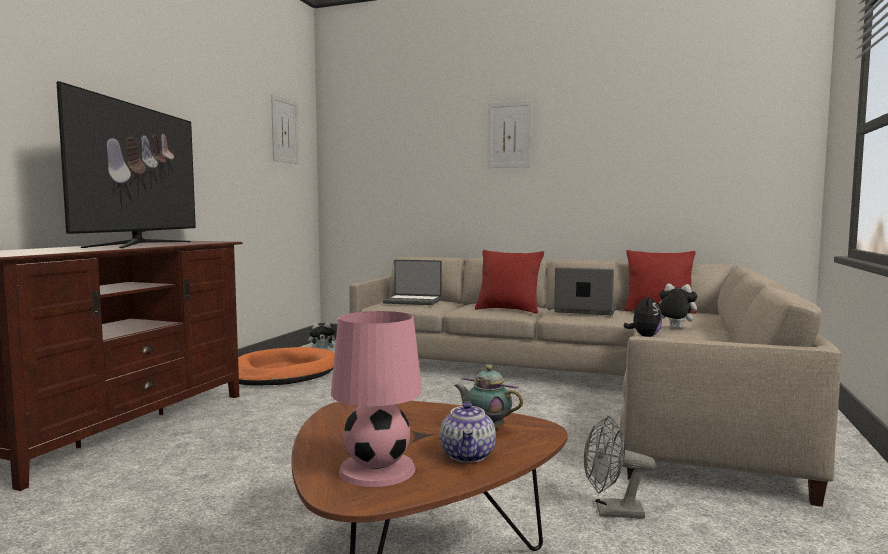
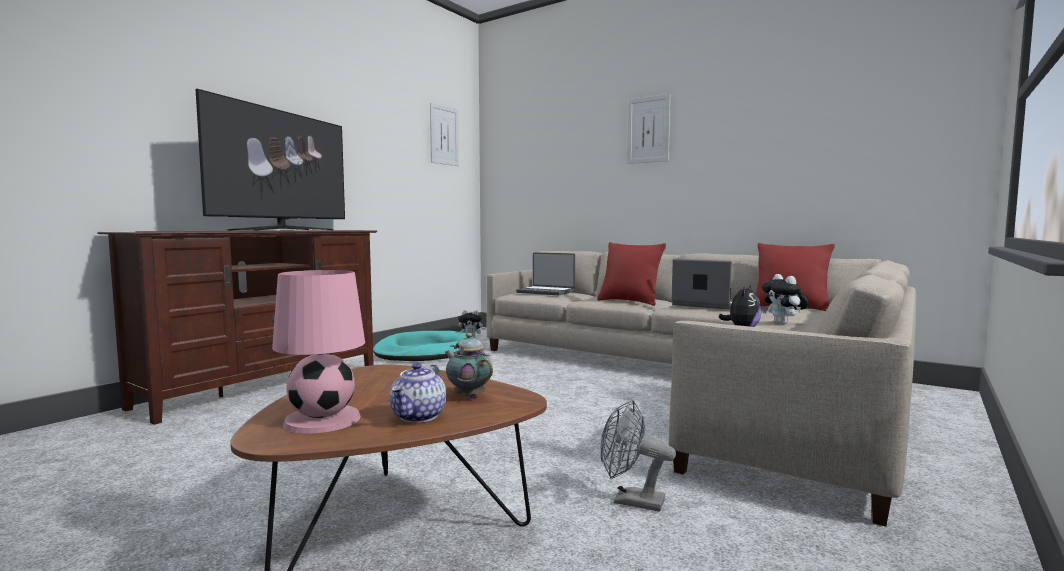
camera: 15 degrees right, 0 degrees up
(282, 373) = (424, 352): orange dog bed -> turquoise dog bed
(674, 328) = (784, 323): plush toy -> plush toy turned 150 degrees counterclockwise

